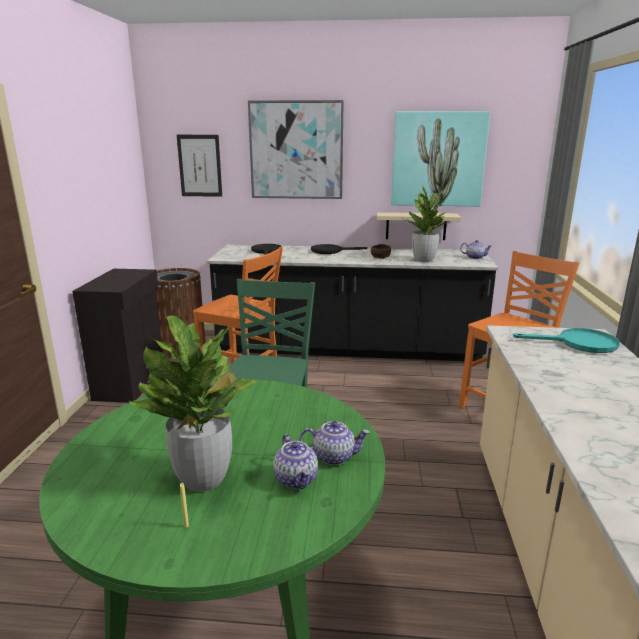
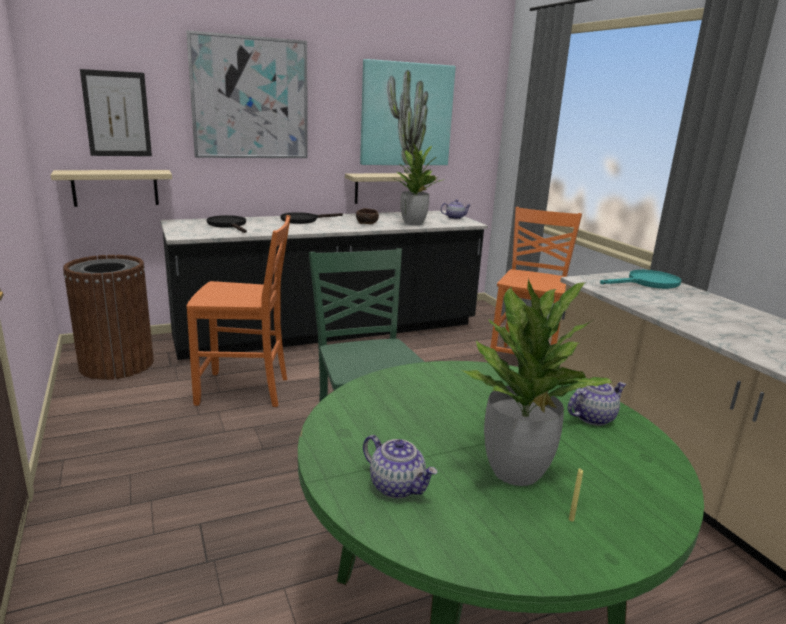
camera: 30 degrees left, 0 degrees up
(131, 382) = (87, 420): black cabinet -> none
(197, 219) = (115, 188): none -> beige shelf
(296, 479) = (594, 446): teapot -> teapot (397, 486)

